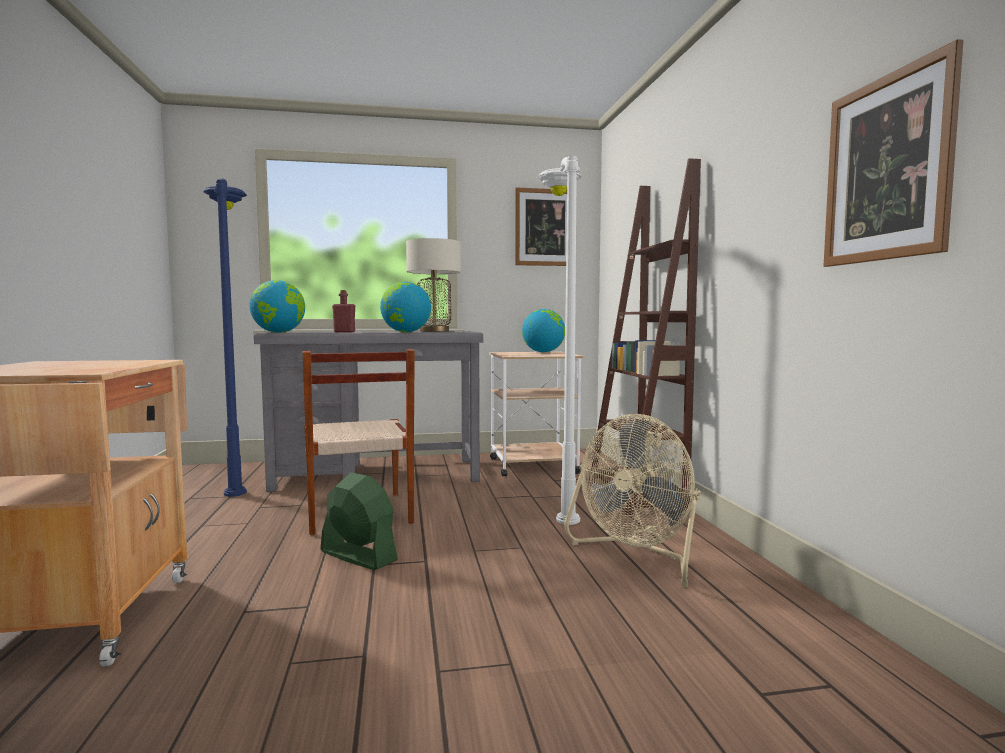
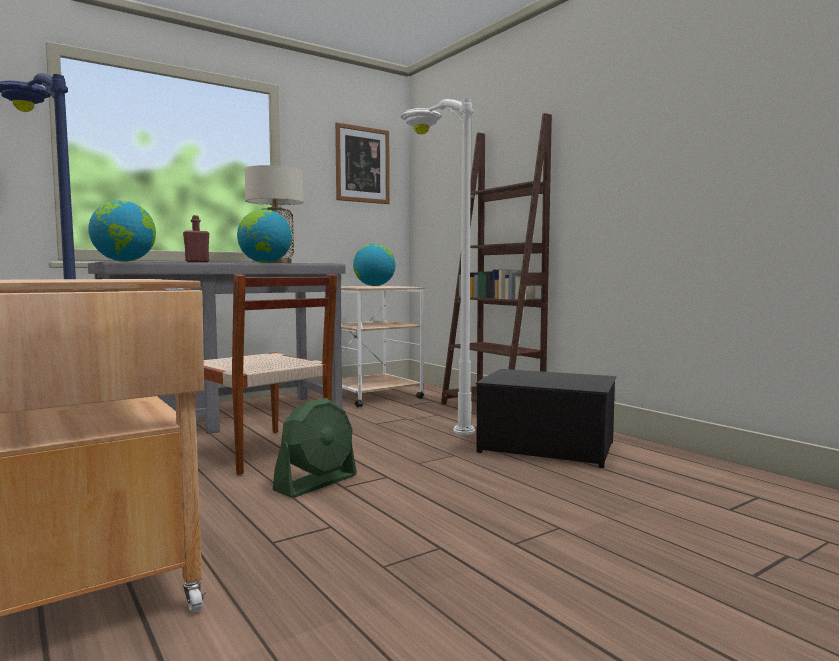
camera: 25 degrees left, 0 degrees up
(358, 556) = (316, 483): green fan -> green fan turned 120 degrees clockwise
(636, 554) = (547, 447): beige fan -> storage box
(886, 169) = (746, 136): picture -> none

